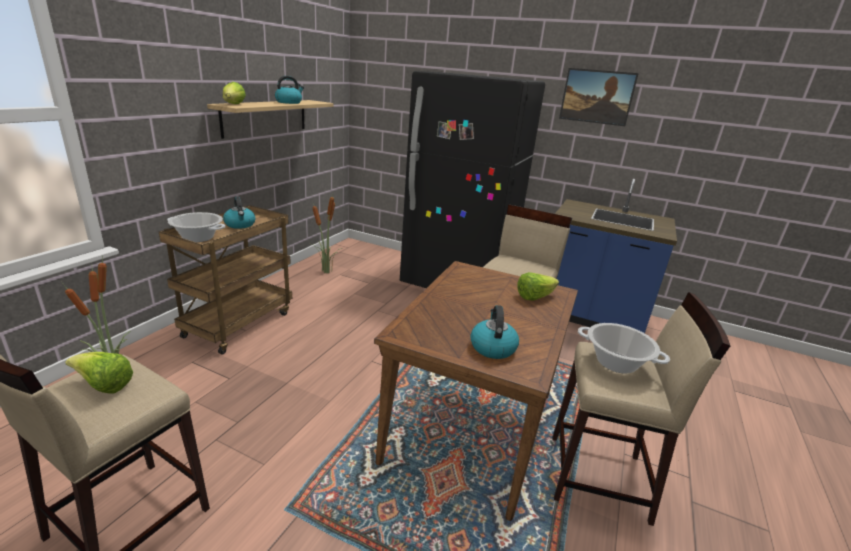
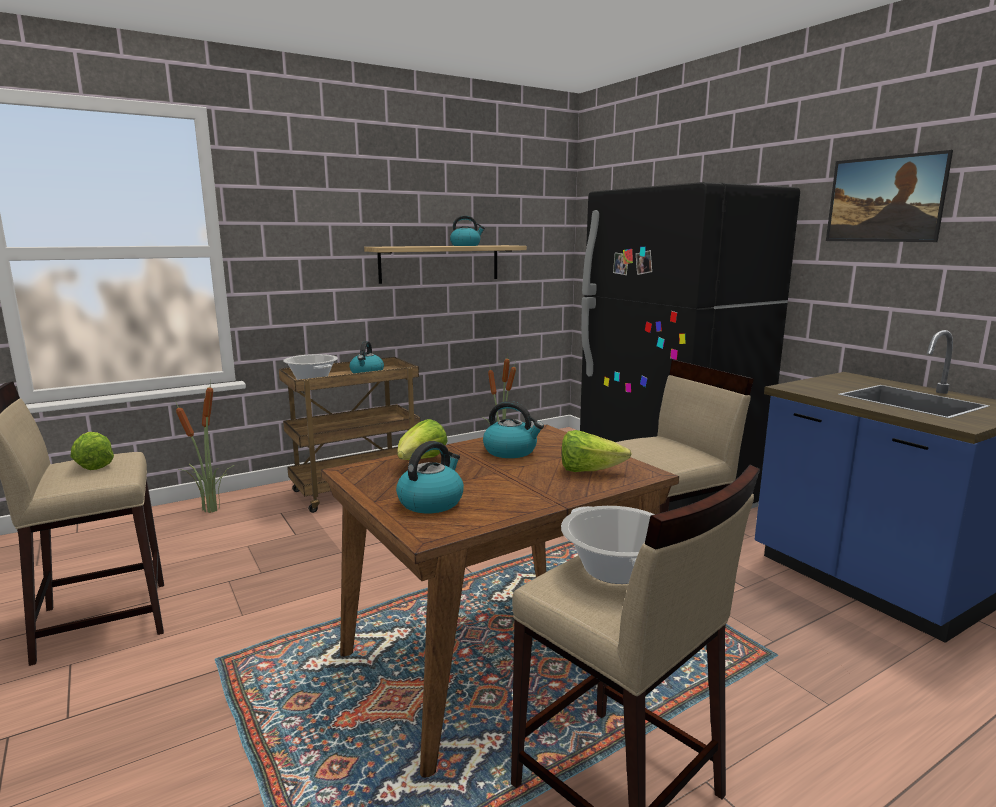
camera: 35 degrees right, 10 degrees down
(233, 105) = (388, 246): lettuce -> lettuce (421, 461)
(471, 290) = (511, 451): none -> kettle

